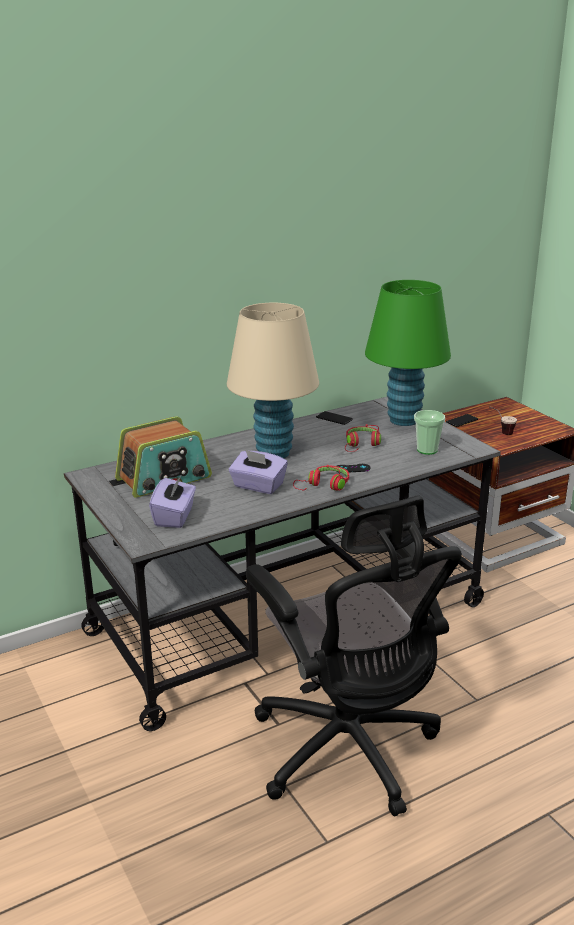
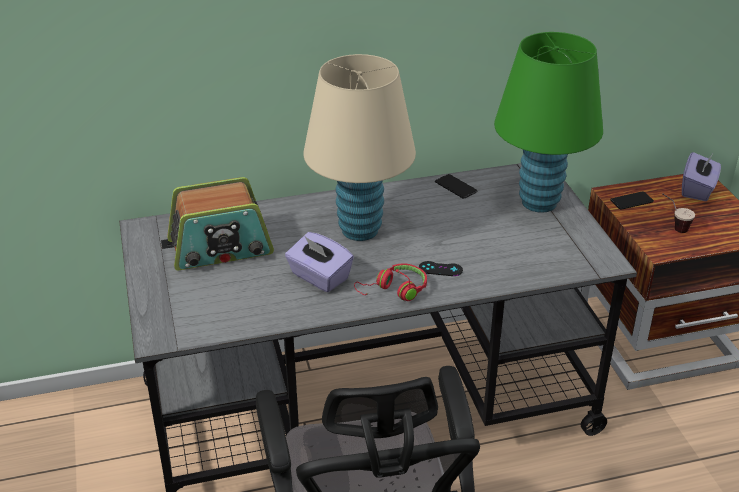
camera: 15 degrees right, 10 degrees up
(175, 517) = (207, 306): purple tissue box -> purple tissue box (698, 189)
(361, 445) = (468, 234): red headphones -> none
(427, 450) = (545, 255): cup -> none

